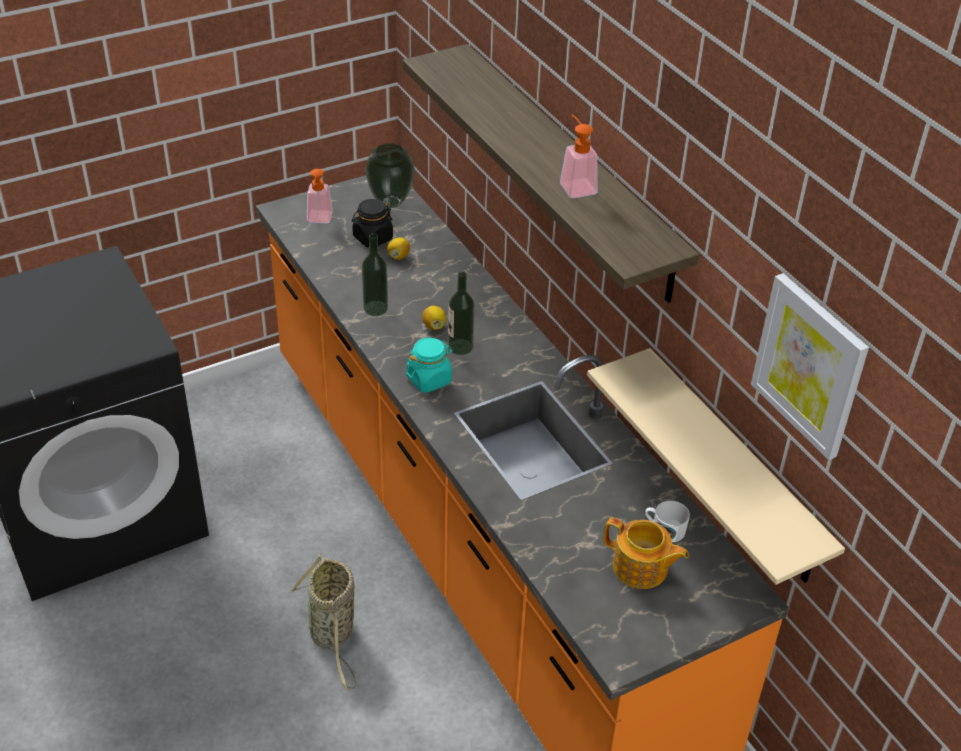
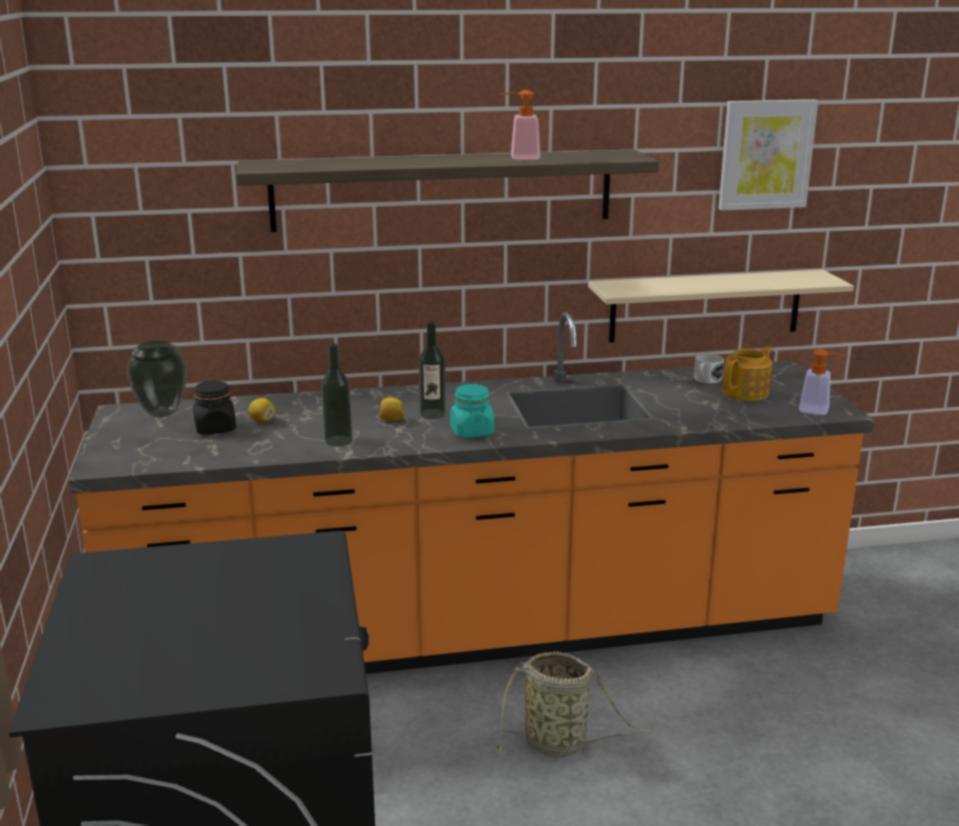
camera: 70 degrees left, 20 degrees down
(319, 220) = (148, 449): soap dispenser -> soap dispenser (820, 411)

